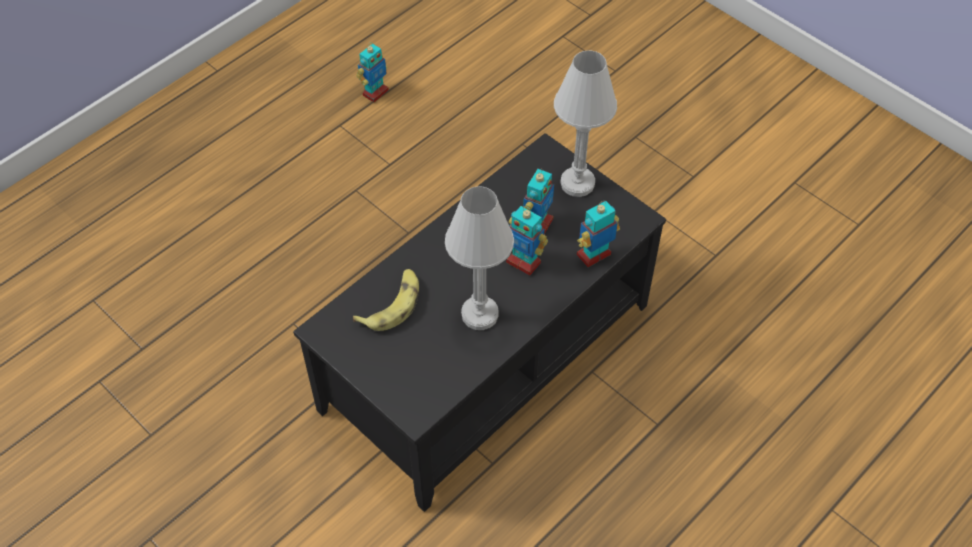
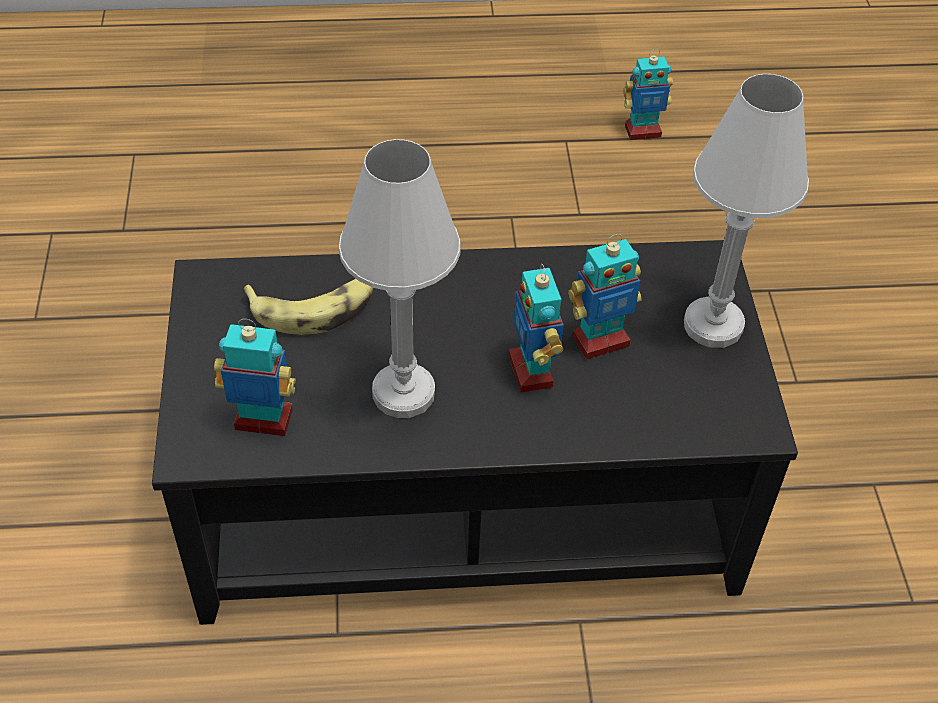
camera: 40 degrees right, 5 degrees down
(594, 255) = (637, 428): toy robot -> toy robot (263, 421)

